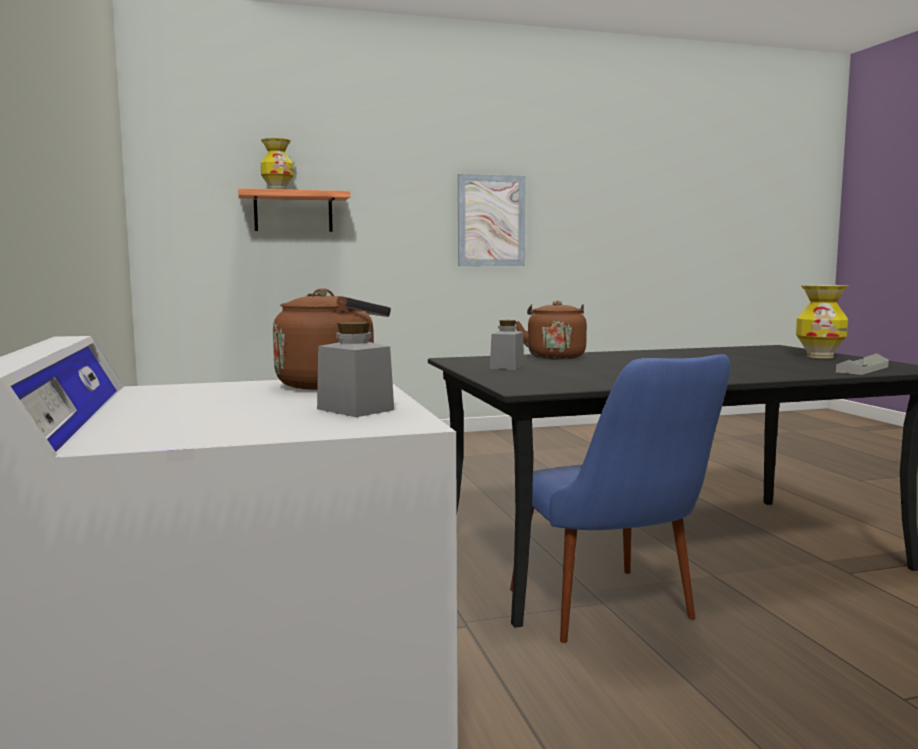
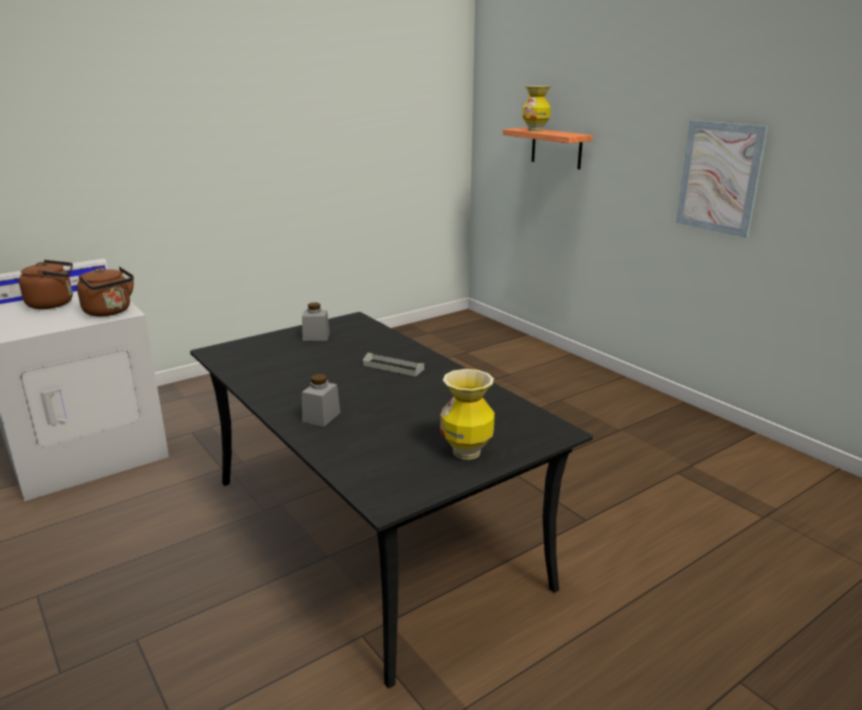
camera: 70 degrees right, 15 degrees up
(355, 409) = (37, 326): grey jar -> grey jar (321, 417)
(555, 357) = (386, 344): brown kettle -> brown kettle (54, 304)
(614, 617) = (243, 516): blue chair -> none
(862, 369) = (360, 468): grey tray -> grey tray (393, 367)

